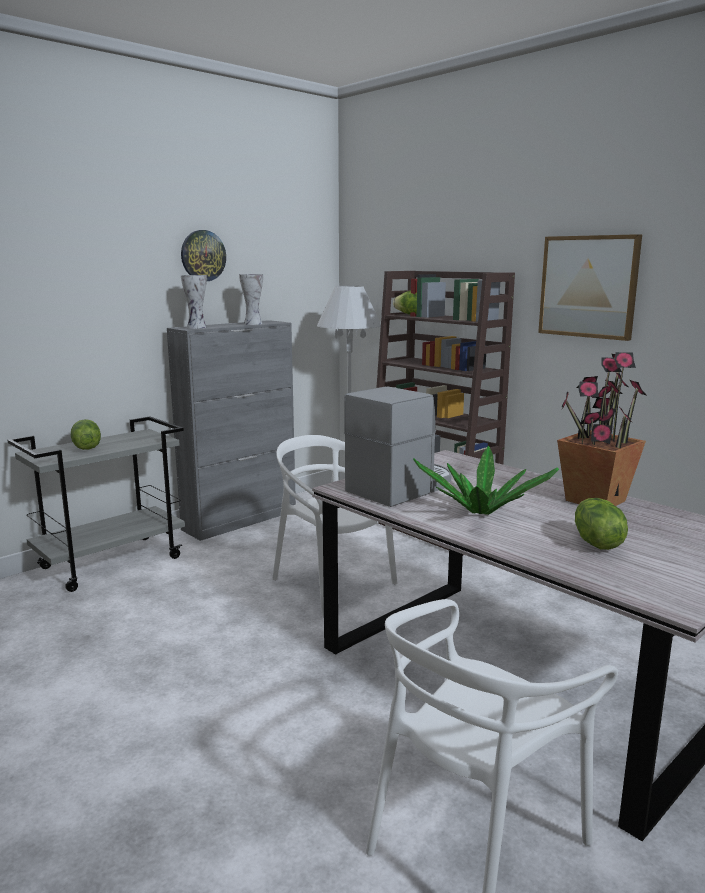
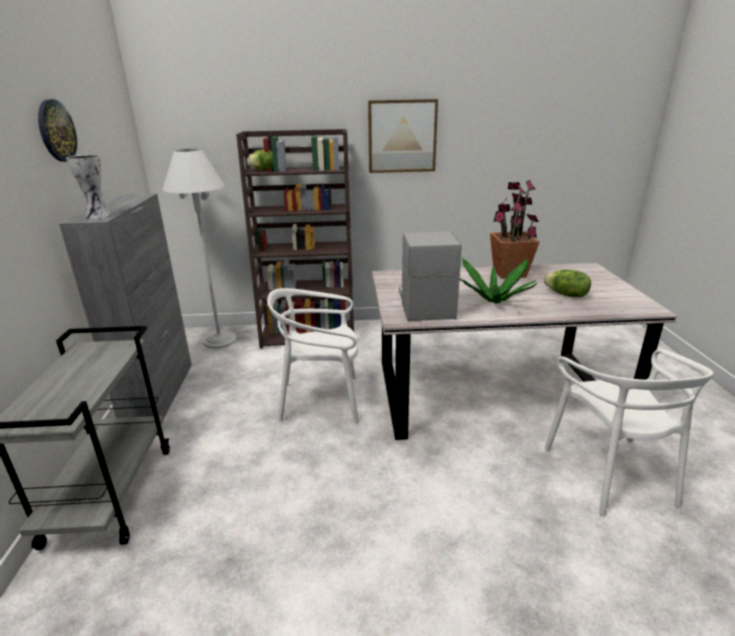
camera: 50 degrees left, 10 degrees up
(86, 447) = (64, 389): lettuce -> none
(252, 323) = (130, 201): vase -> none

